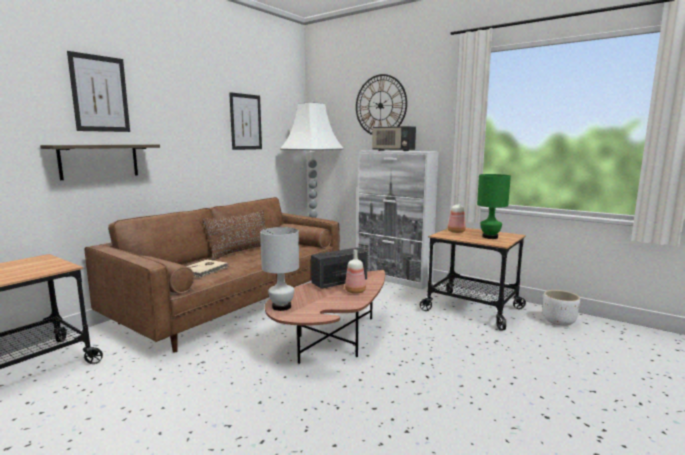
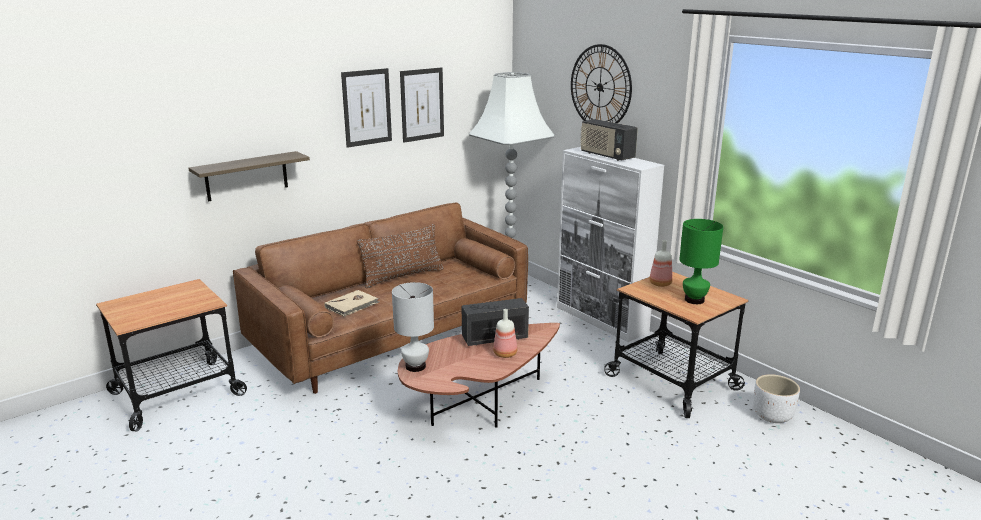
camera: 15 degrees right, 10 degrees up
(100, 94) = (246, 103): picture -> picture (367, 107)

